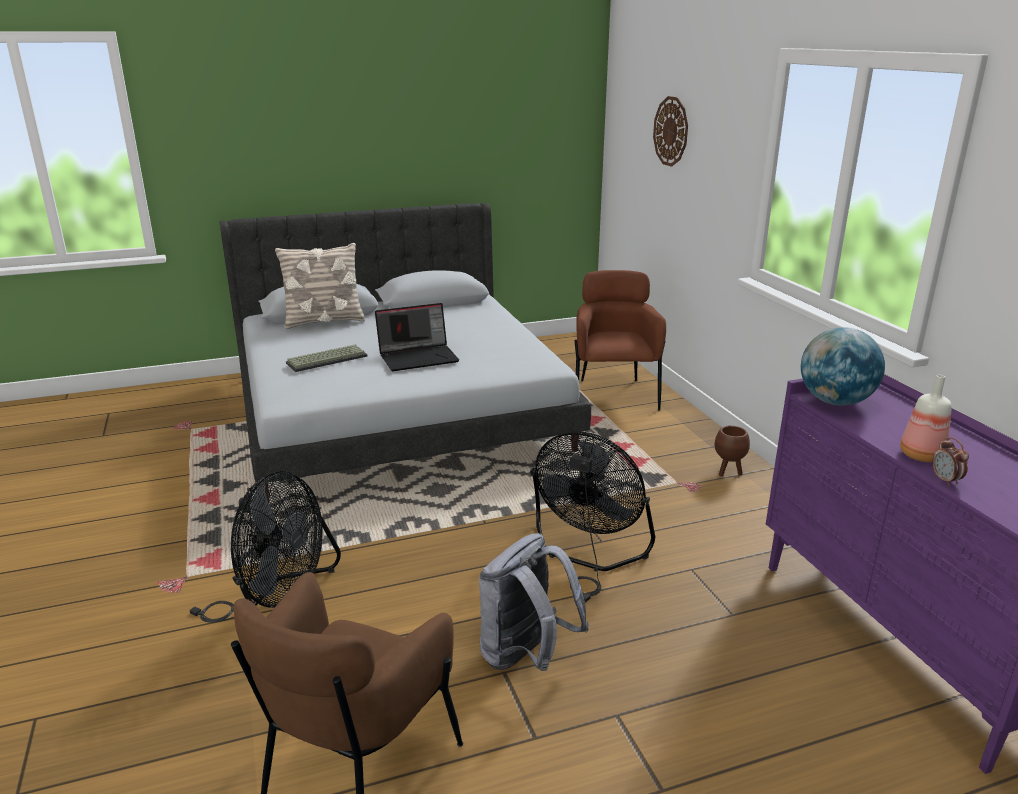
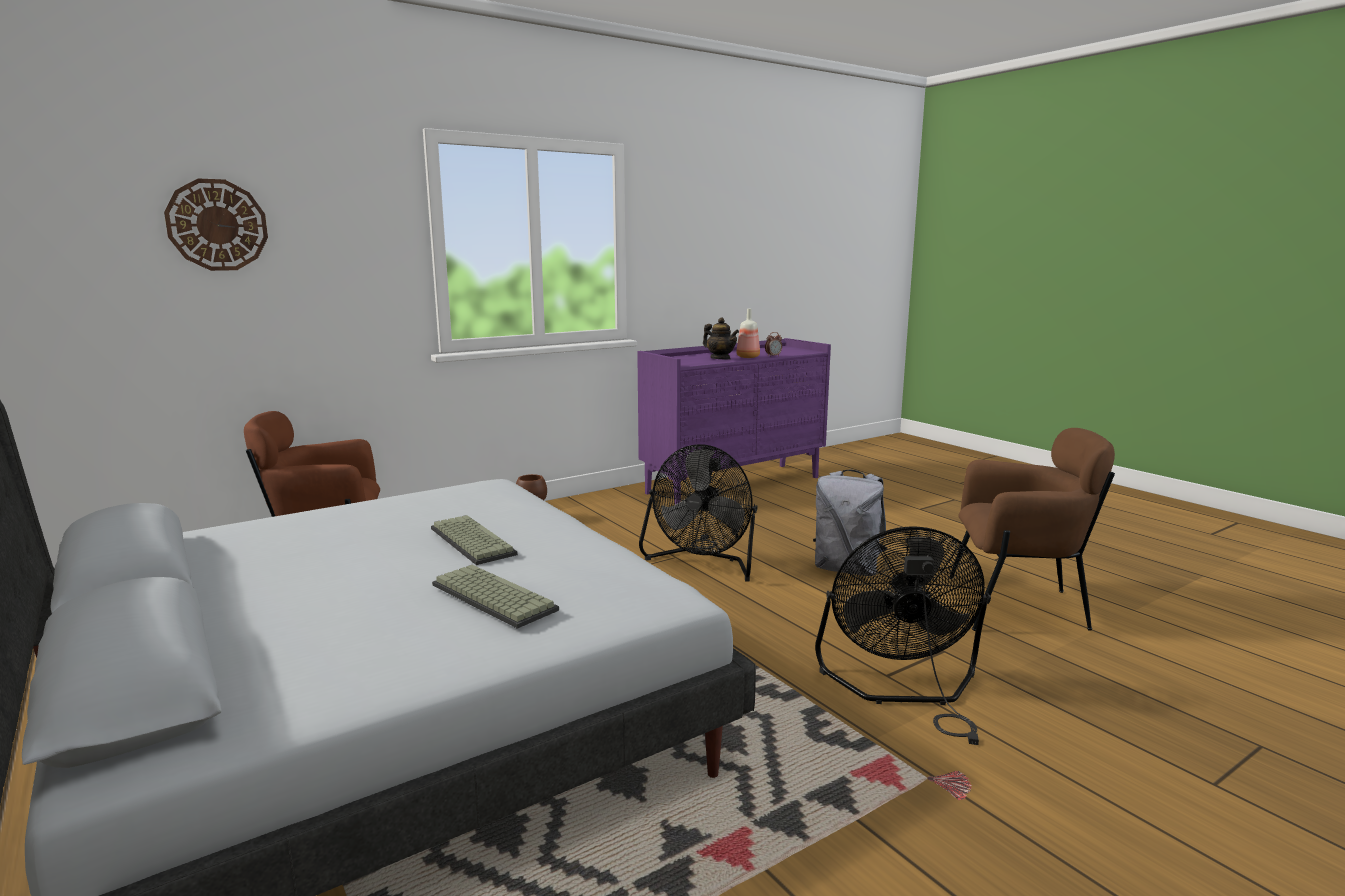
camera: 105 degrees left, 10 degrees down
(324, 322) = (223, 659): beige pillow -> none
(419, 357) = (469, 541): laptop -> keyboard
(585, 555) = (701, 561): black fan -> black fan turned 75 degrees counterclockwise
(835, 401) = (685, 363): globe -> none
(892, 431) = (720, 358): none -> teapot

